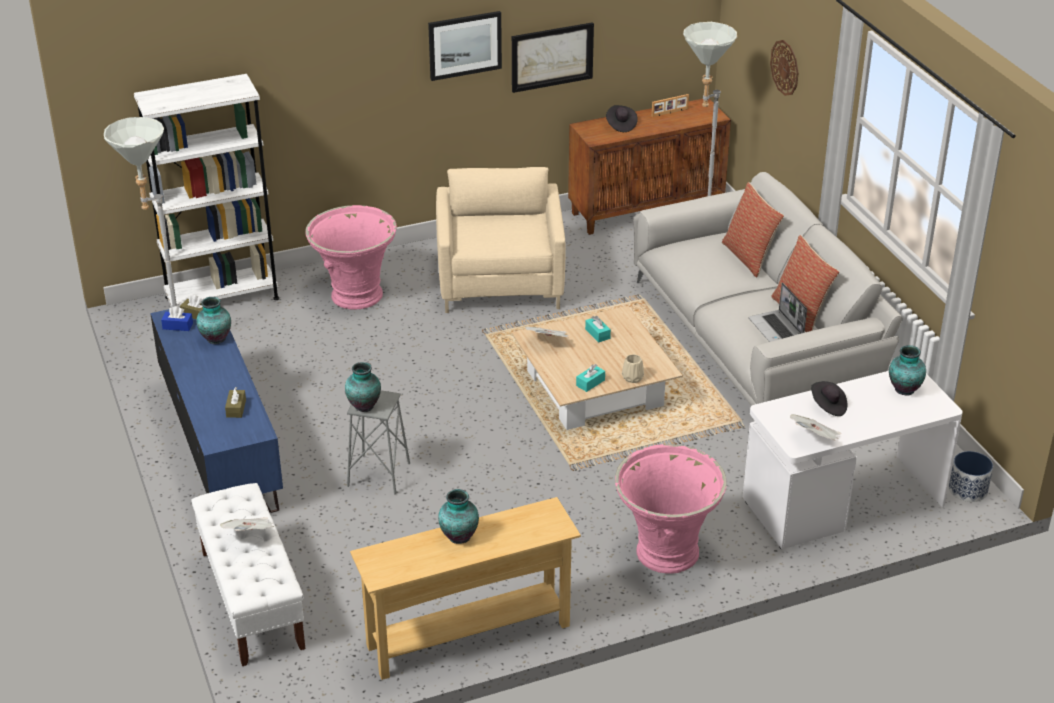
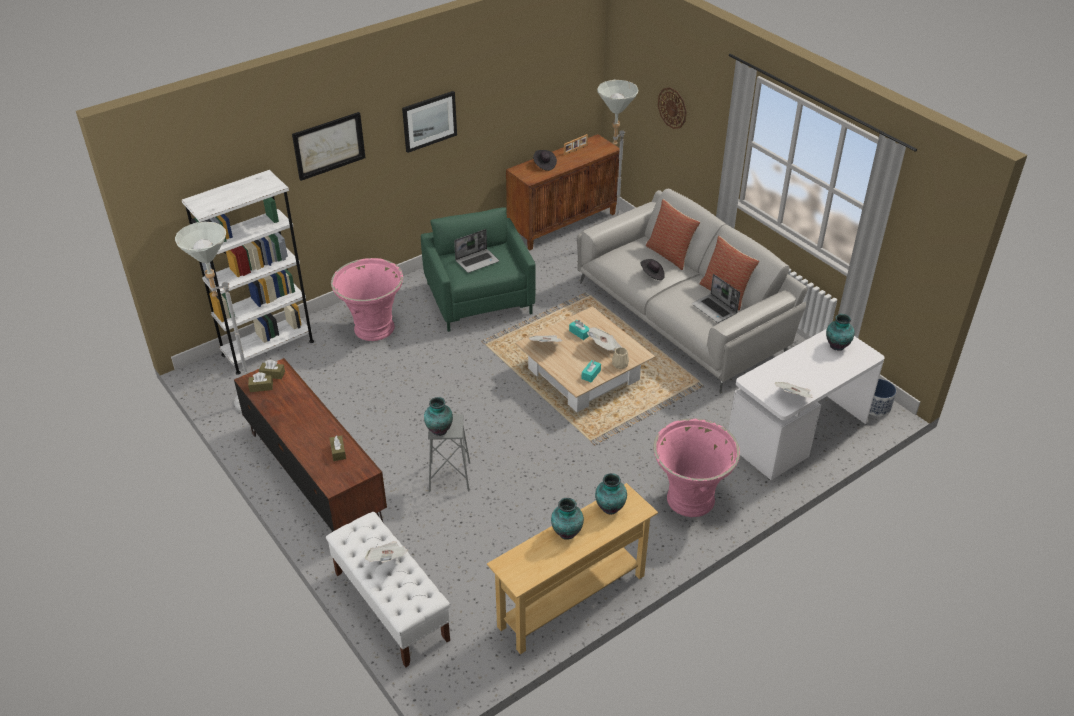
camera: 15 degrees left, 5 degrees up
(177, 326) = (261, 387): blue tissue box -> brown tissue box
(215, 338) = (296, 393): vase -> vase (609, 508)
(220, 445) = (314, 475): blue tv stand -> brown tv stand
(496, 229) = (477, 261): none -> laptop
(500, 281) = (479, 298): beige armchair -> green armchair
(552, 56) = (491, 120): picture -> picture (329, 145)
(622, 354) = (604, 347): none -> newspaper
(828, 406) = (791, 369): black hat -> black hat (652, 275)

